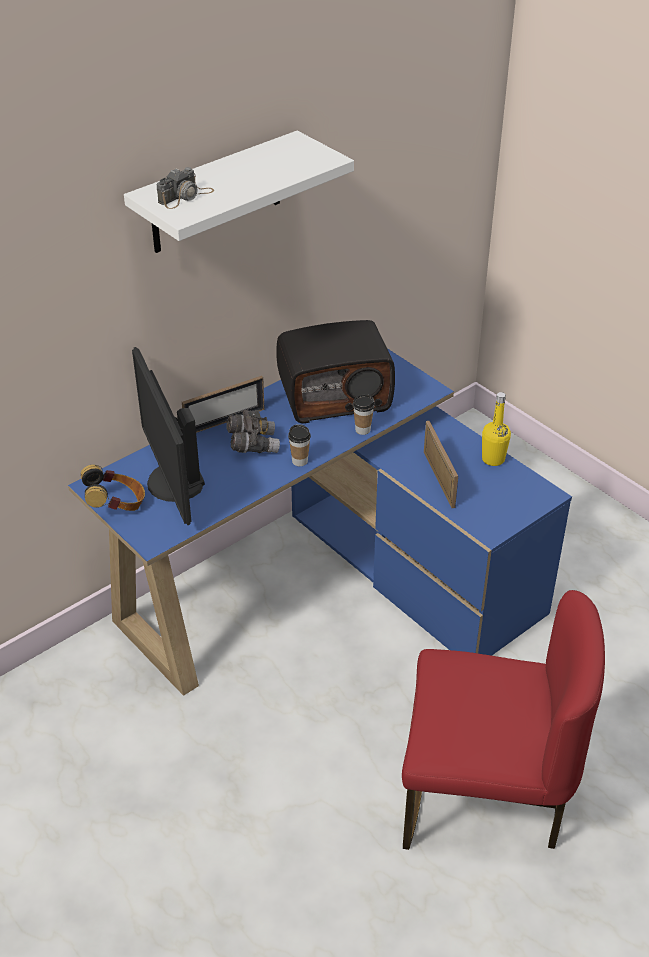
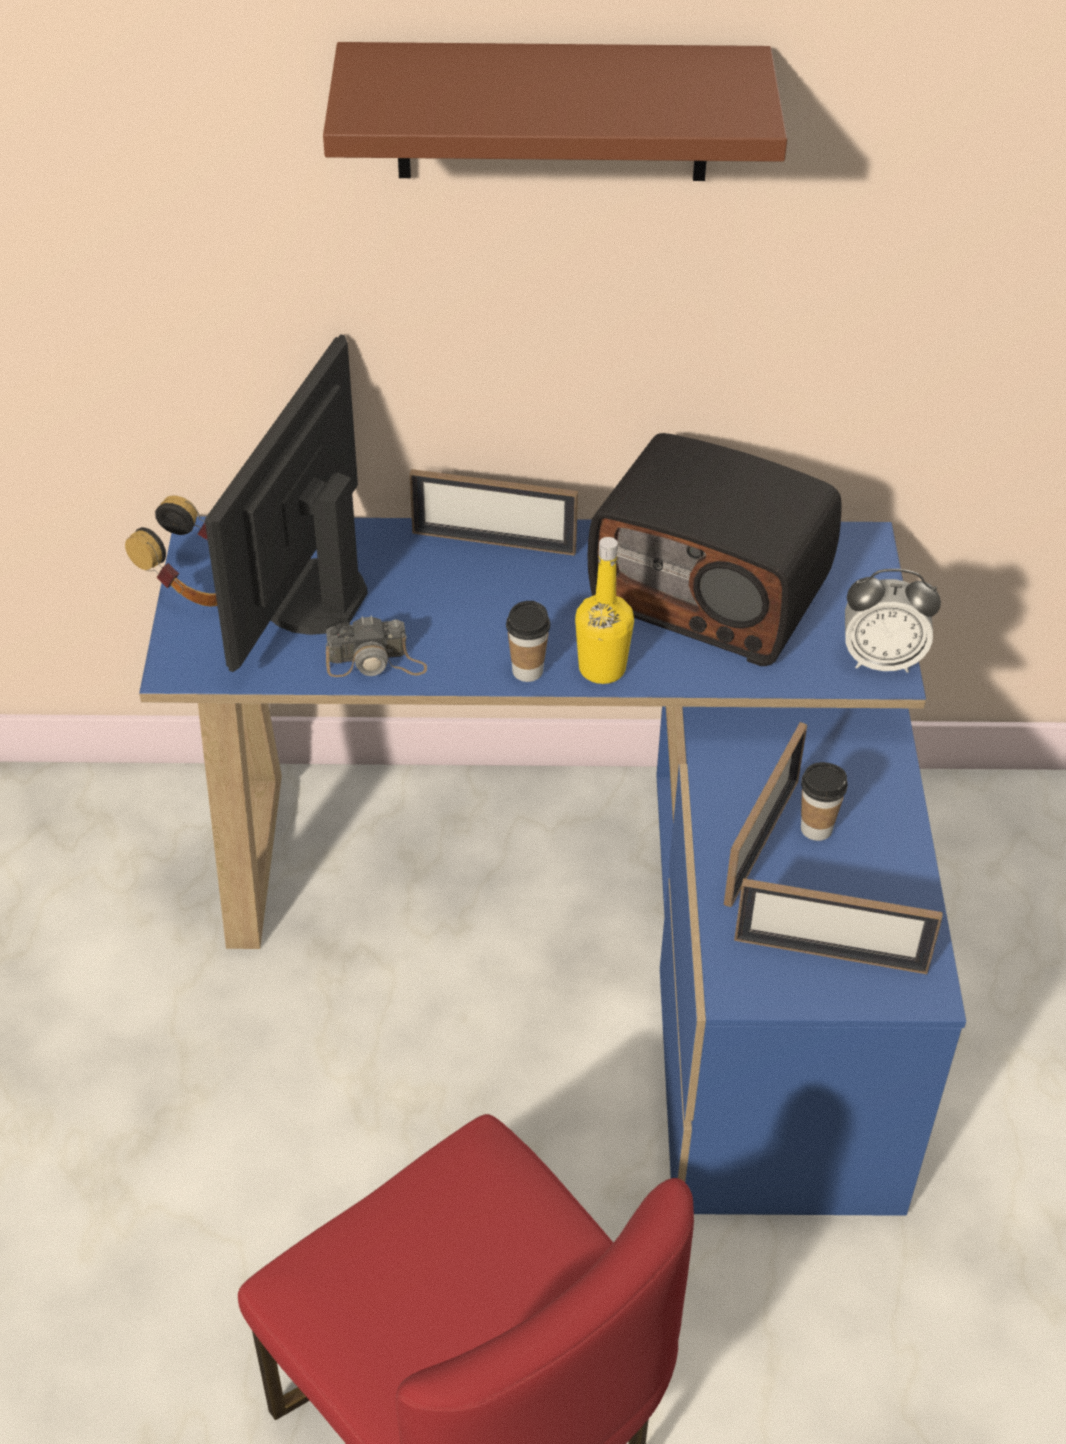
camera: 40 degrees right, 5 degrees up
(186, 196) = (417, 85): camera -> camera (376, 663)
(216, 194) = (553, 112): white shelf -> brown shelf
(252, 444) = (490, 602): grey binoculars -> none
(362, 430) = (687, 677): cup -> cup (816, 829)
(423, 386) = (881, 660): none -> alarm clock
(493, 459) = (898, 864): yellow bottle -> yellow bottle (602, 668)
(506, 502) = (830, 954): none -> picture frame

